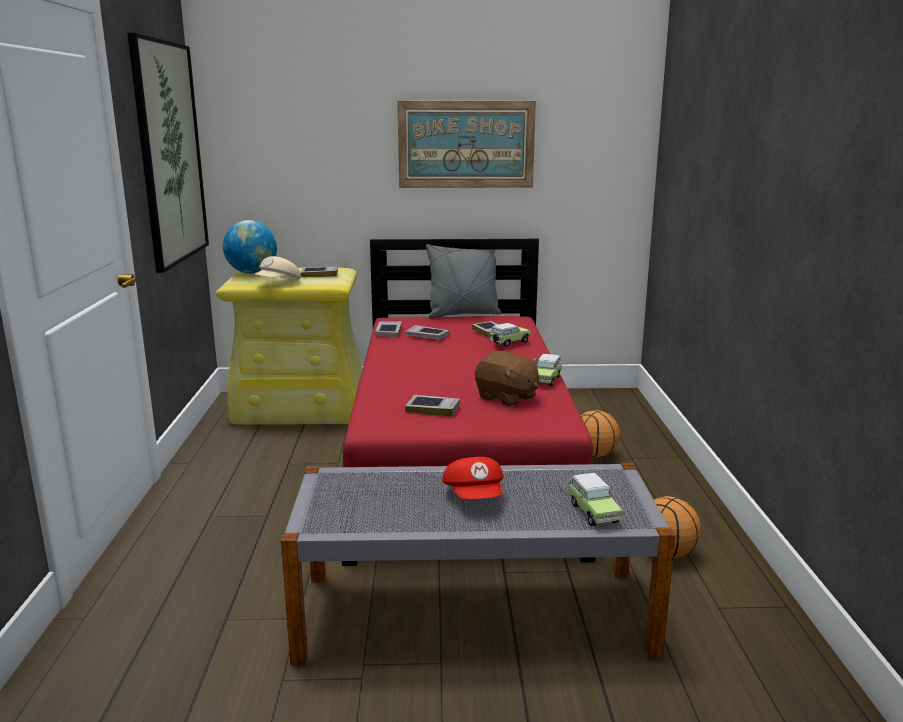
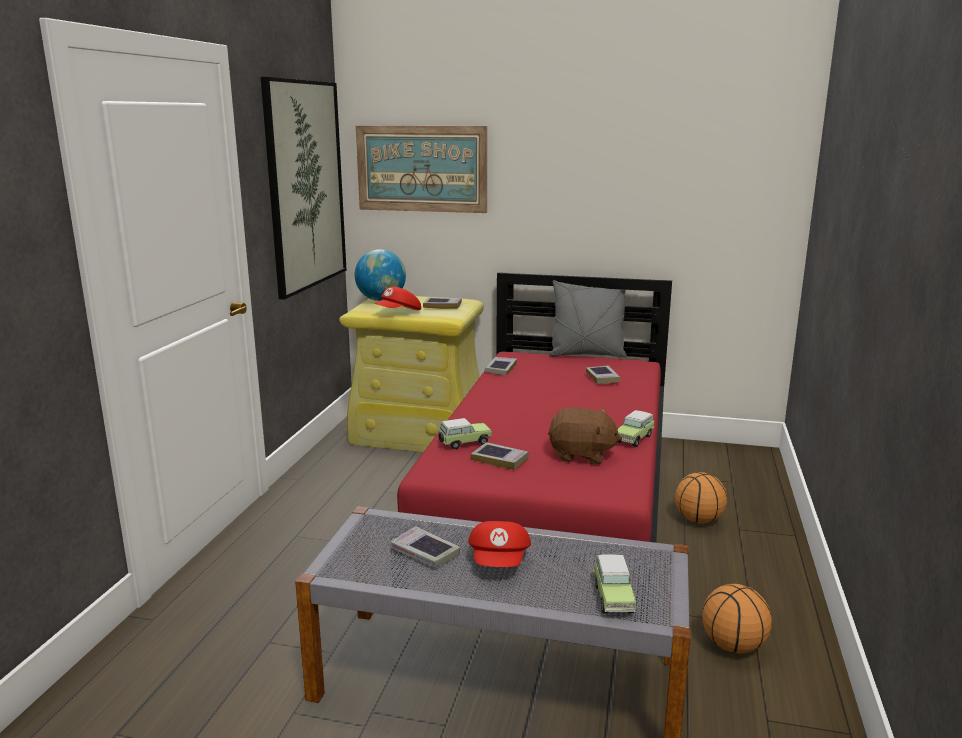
camera: 15 degrees right, 0 degrees up
(278, 283) = (398, 313): beige cap -> red cap
(427, 336) = (536, 376): book -> book (425, 552)
(466, 144) = (600, 180): picture -> picture (421, 169)
(507, 398) = (581, 455): brown plush toy -> brown plush toy turned 45 degrees counterclockwise
(509, 343) = (616, 392): toy car -> toy car (463, 443)

